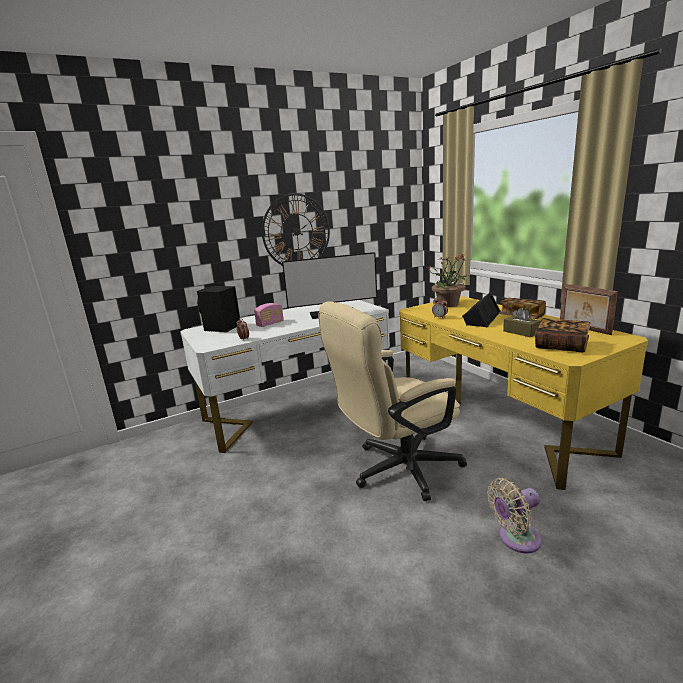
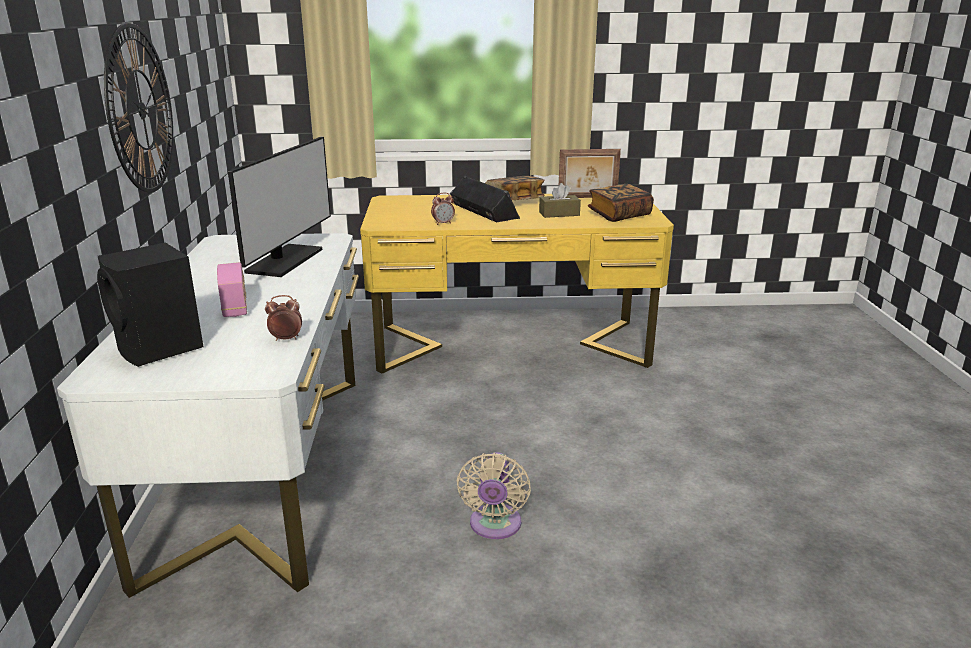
camera: 65 degrees left, 5 degrees up
(397, 470) = (536, 436): beige office chair -> none
(449, 304) = (399, 208): potted plant -> none
(516, 539) = (700, 415): beige fan -> beige fan (494, 526)

